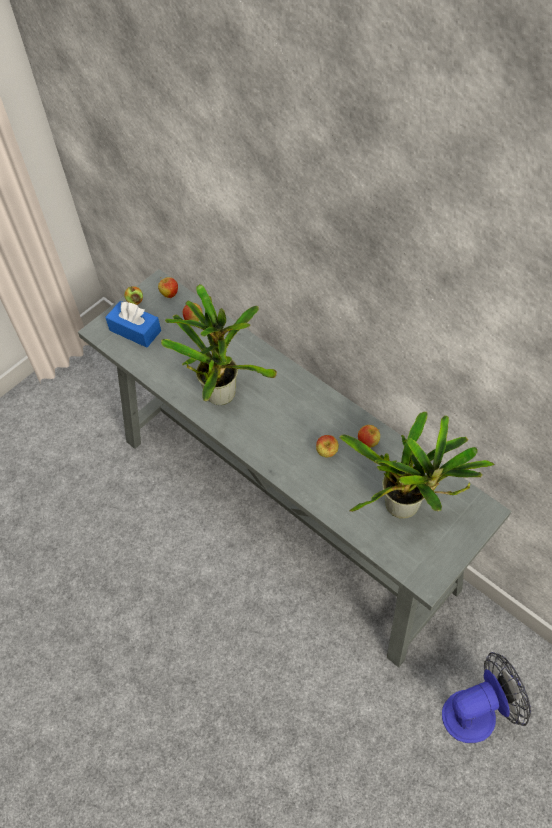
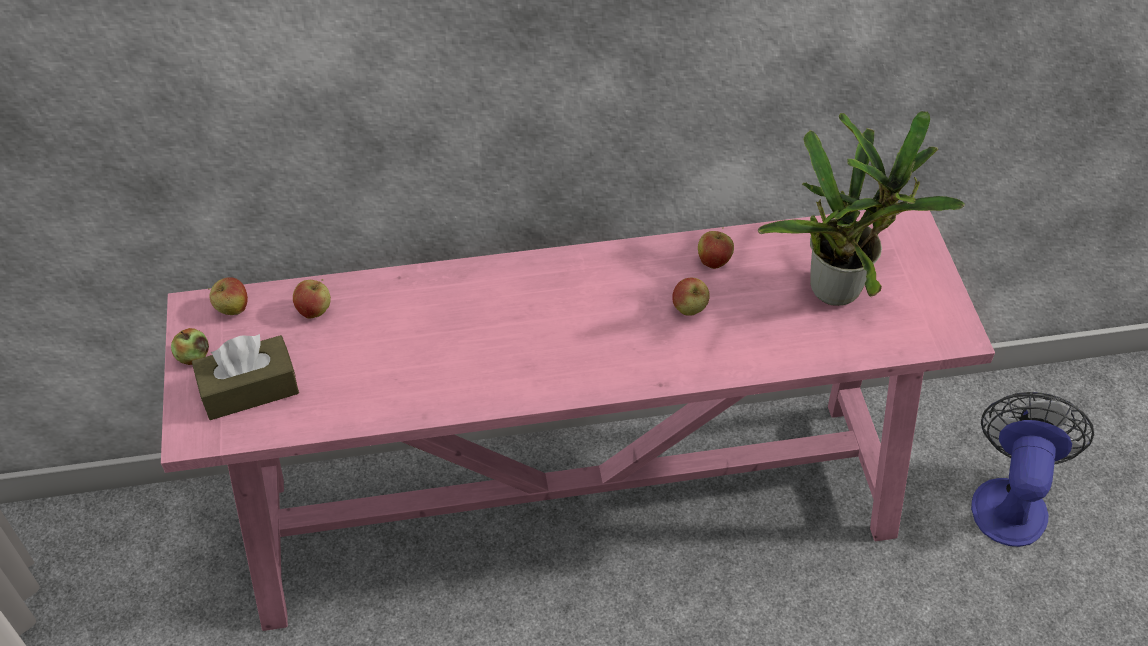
camera: 55 degrees left, 5 degrees down
(135, 330) = (249, 389): blue tissue box -> brown tissue box
(221, 391) = (473, 356): potted plant -> none
(285, 512) = (577, 509): grey console table -> pink console table

